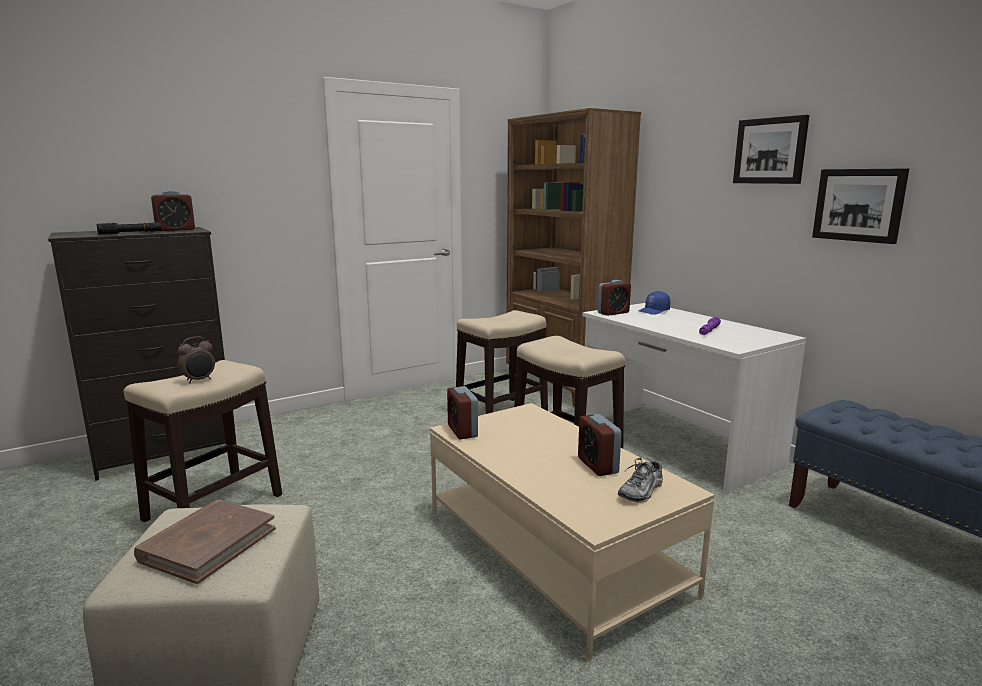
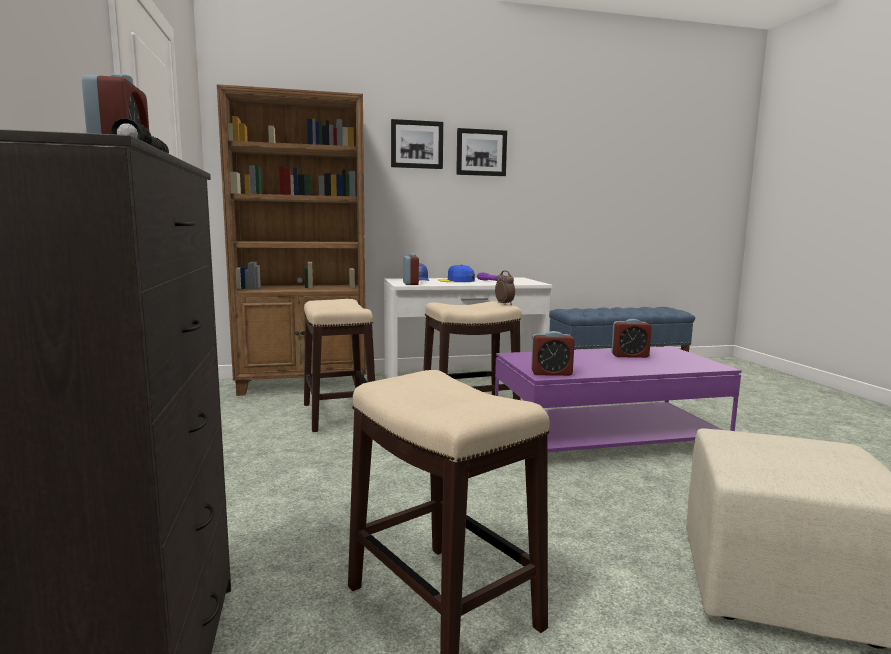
camera: 70 degrees left, 5 degrees down
(199, 380) = (463, 394): alarm clock -> alarm clock (504, 304)
(208, 544) = (806, 455): brown book -> none
(553, 551) = (607, 439): beige coffee table -> purple coffee table
(641, 491) = (669, 354): shoe -> none
(677, 321) = (457, 281): none -> blue cap
(859, 205) = (541, 190): picture -> picture (416, 144)

